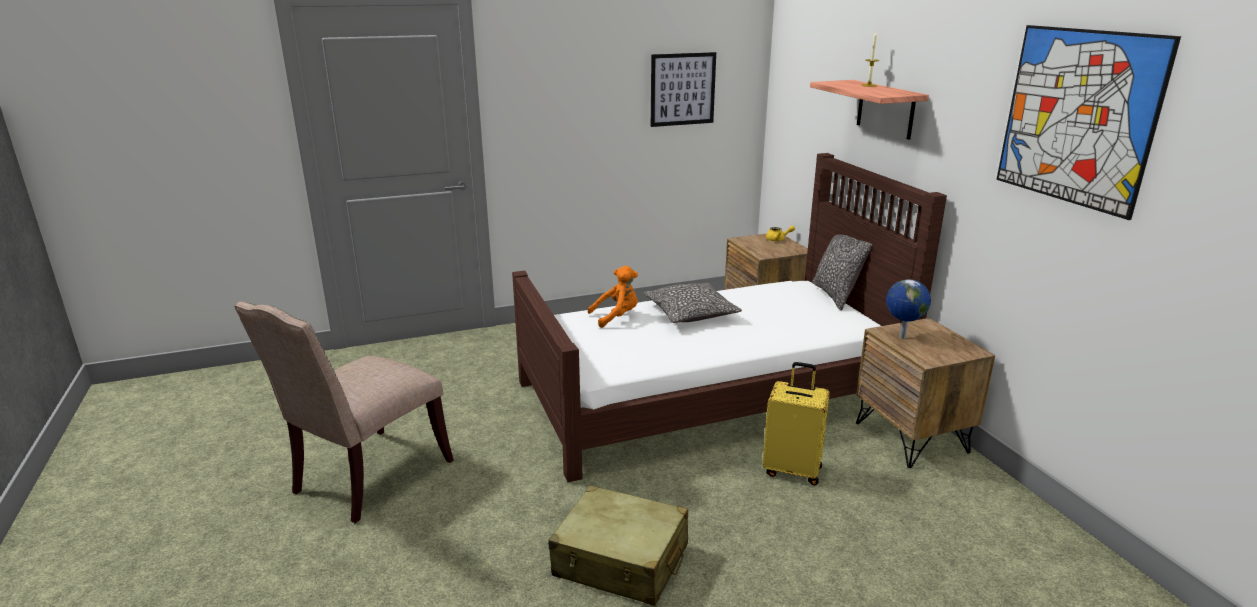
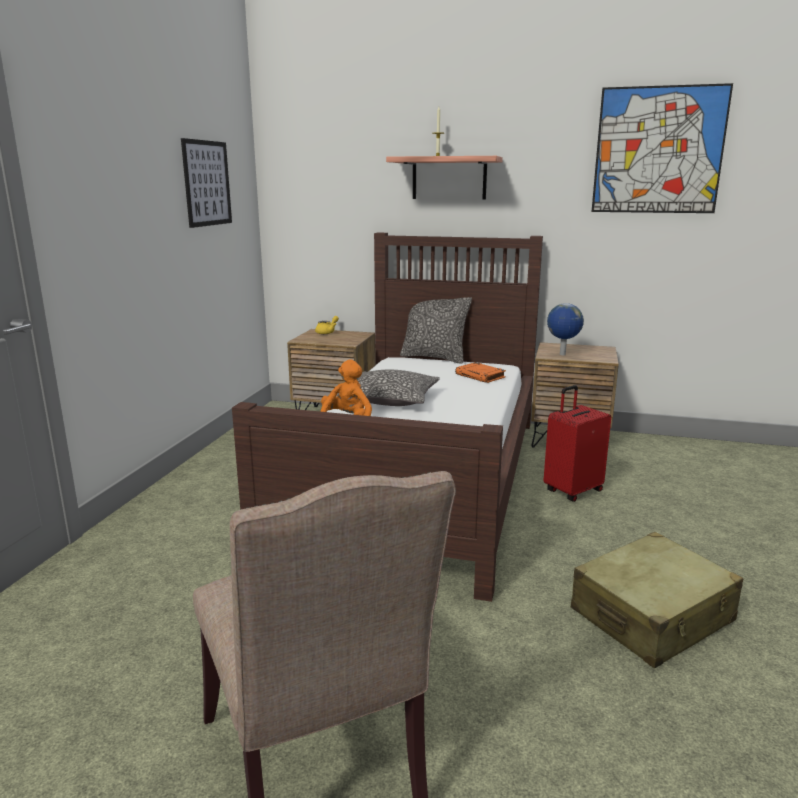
camera: 55 degrees left, 5 degrees down
(792, 470) = (572, 490): yellow suitcase -> red suitcase
(812, 326) = (481, 376): none -> orange book

